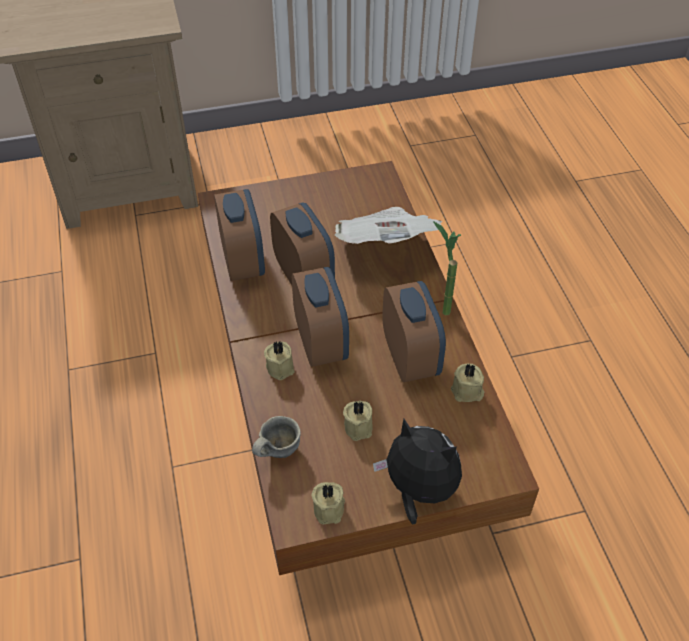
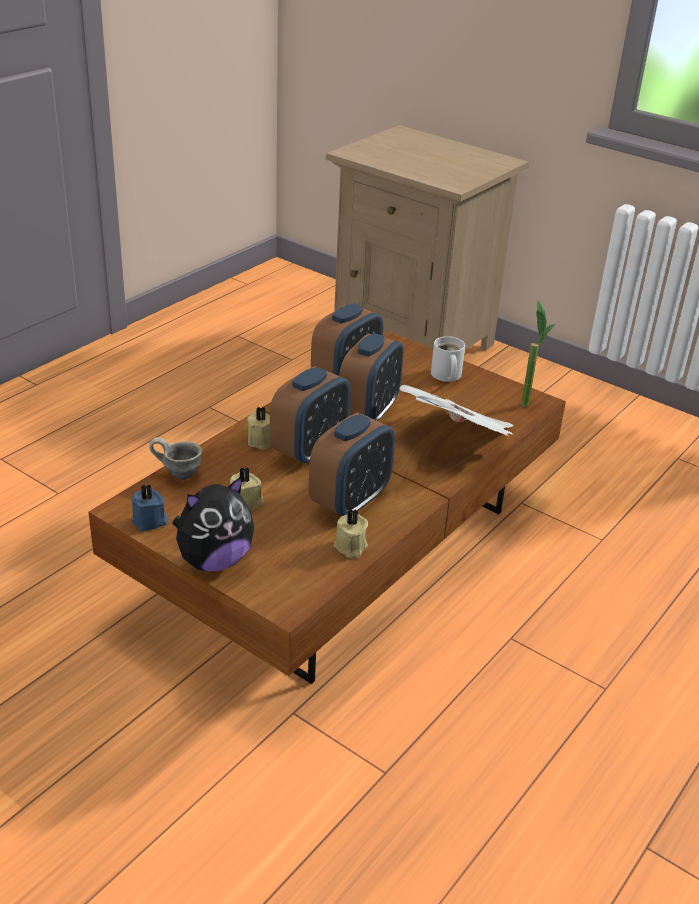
camera: 50 degrees right, 15 degrees down
(297, 201) = (445, 375): none -> white mug
(330, 509) = (150, 521): beige candle -> blue candle
(418, 490) = (214, 560): plush toy -> plush toy turned 60 degrees clockwise
(440, 307) = (429, 495): potted plant -> potted plant (526, 400)

